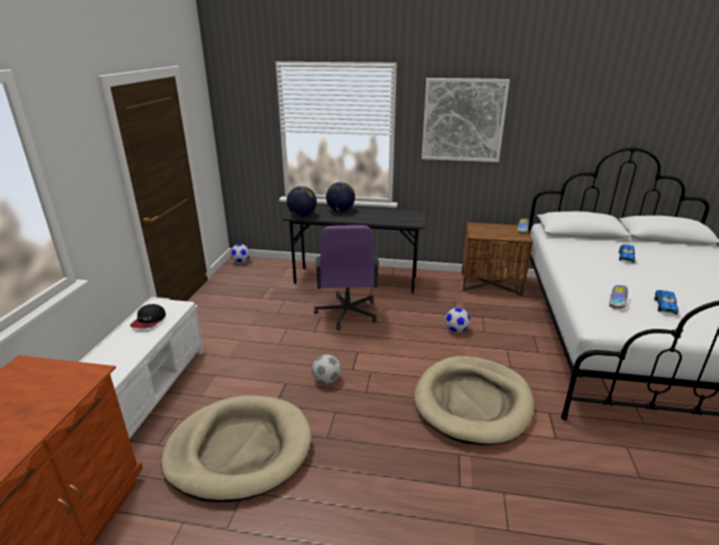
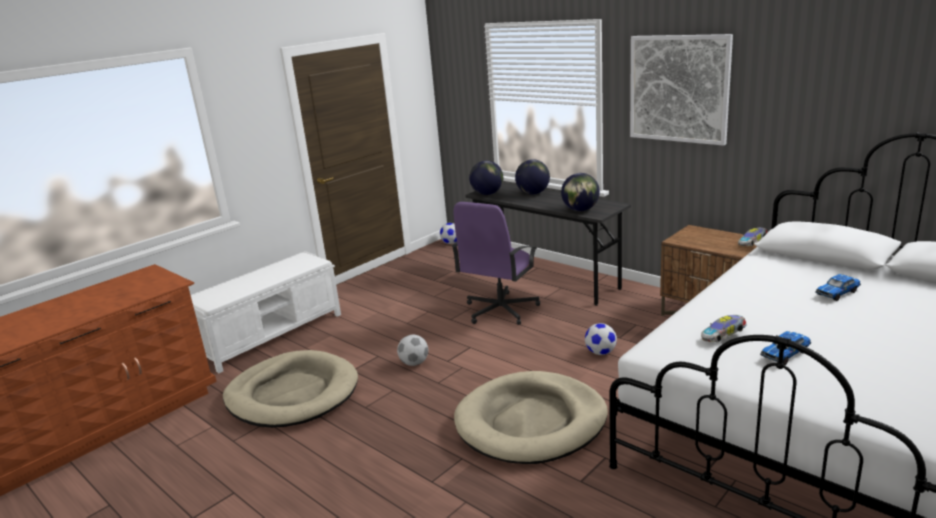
camera: 35 degrees right, 5 degrees down
(149, 321) = (282, 269): cap -> none
(398, 220) = (580, 210): none -> globe

